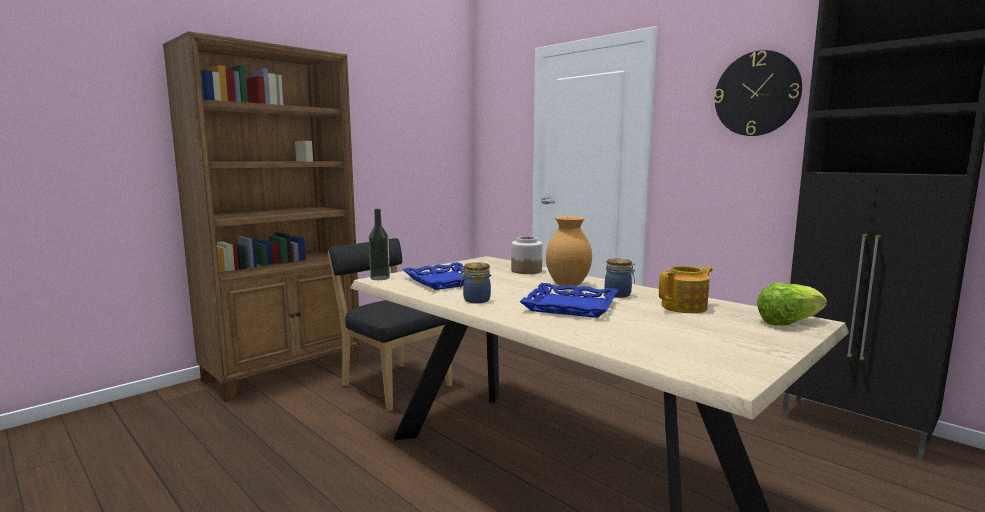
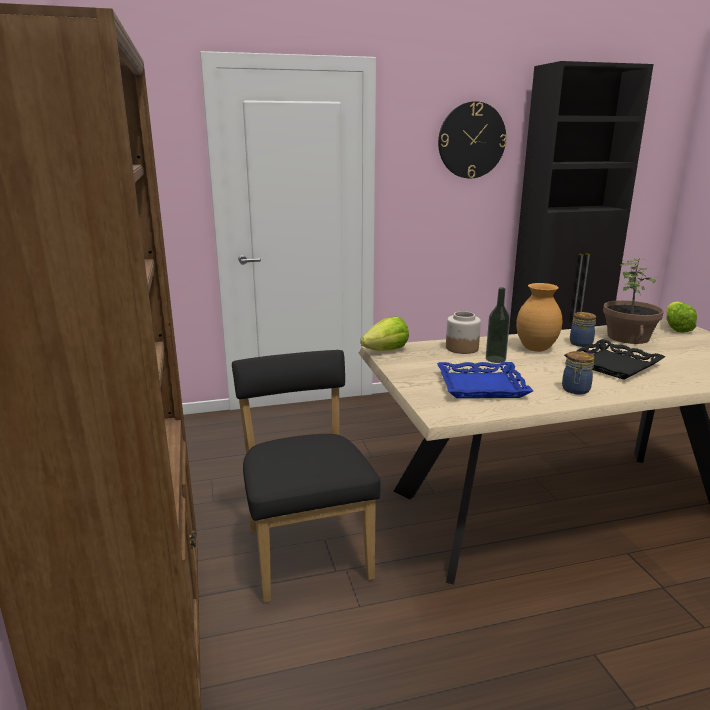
camera: 60 degrees left, 10 degrees up
(380, 278) = (435, 413): bottle -> bottle (495, 359)
(393, 384) = (306, 549): black chair -> black chair turned 90 degrees clockwise
(486, 260) = (386, 350): none -> lettuce
(570, 306) = (613, 365): blue tray -> black tray
(685, 307) = (628, 337): teapot -> potted plant

